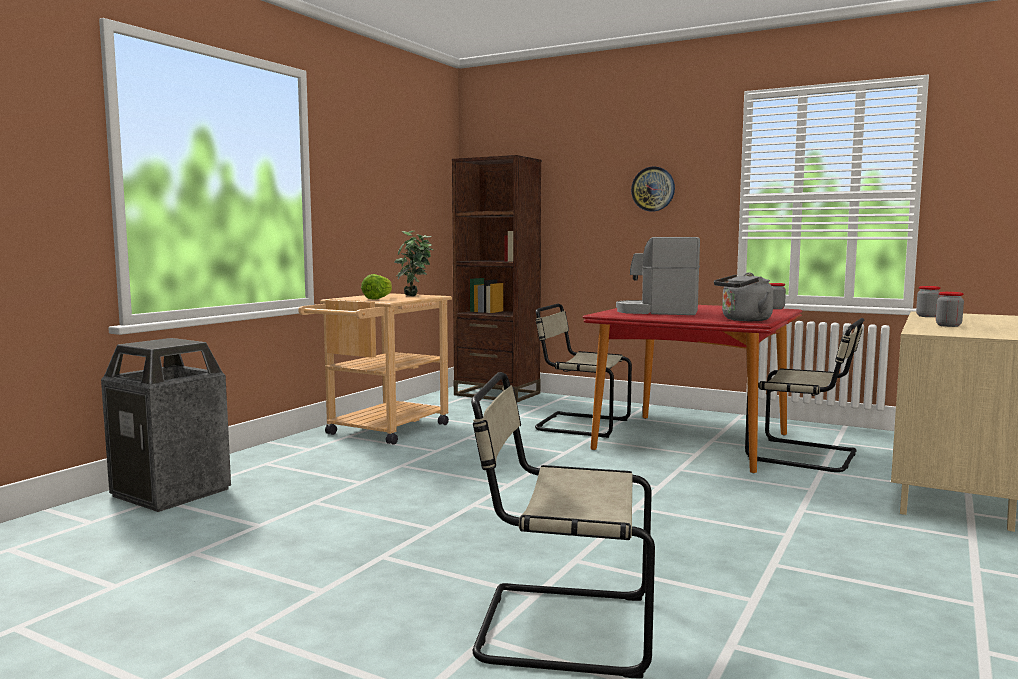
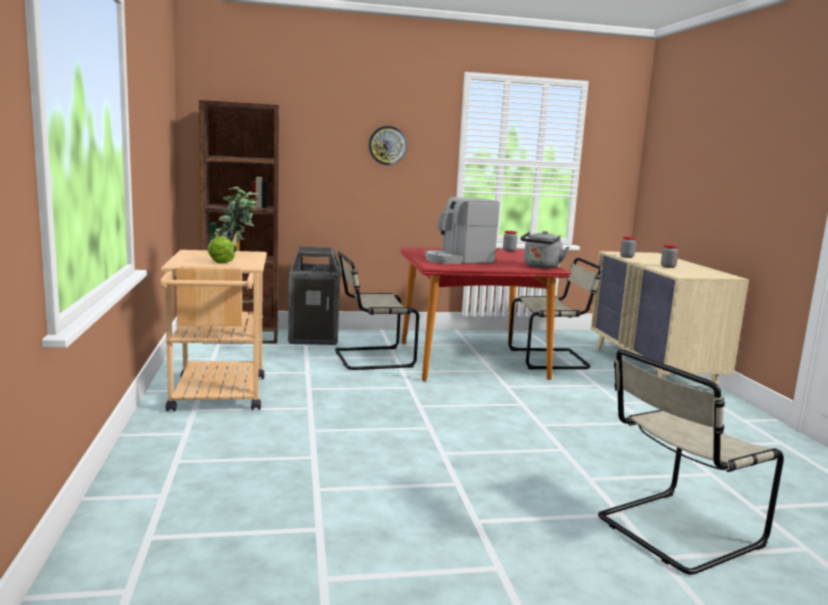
camera: 40 degrees left, 5 degrees up
(172, 493) = (147, 525): trash can -> trash can (314, 338)

